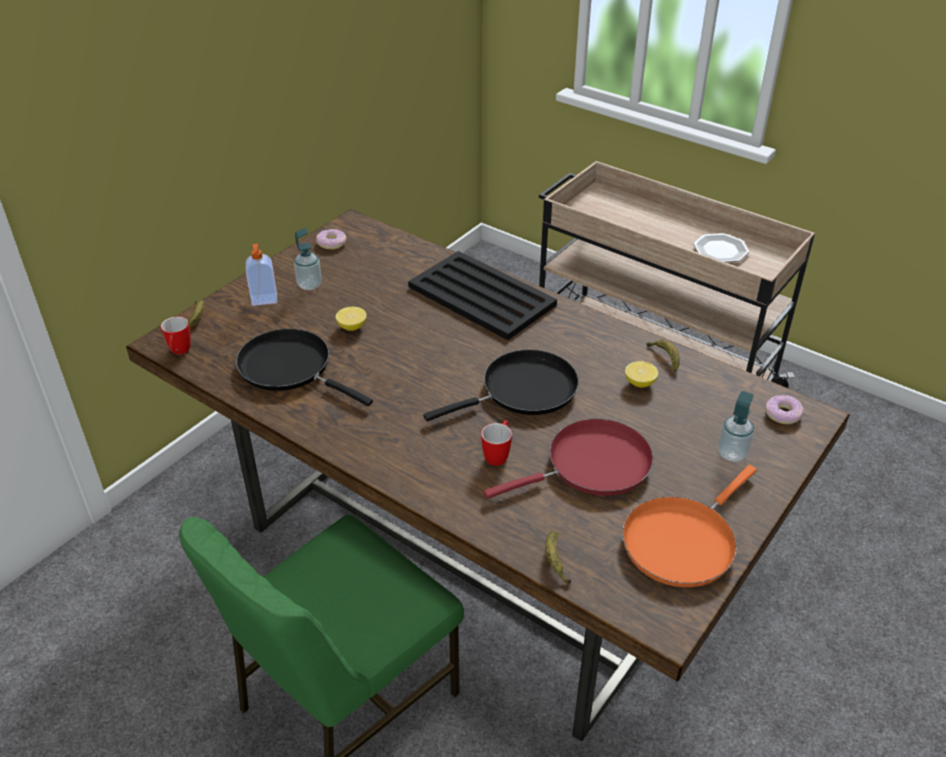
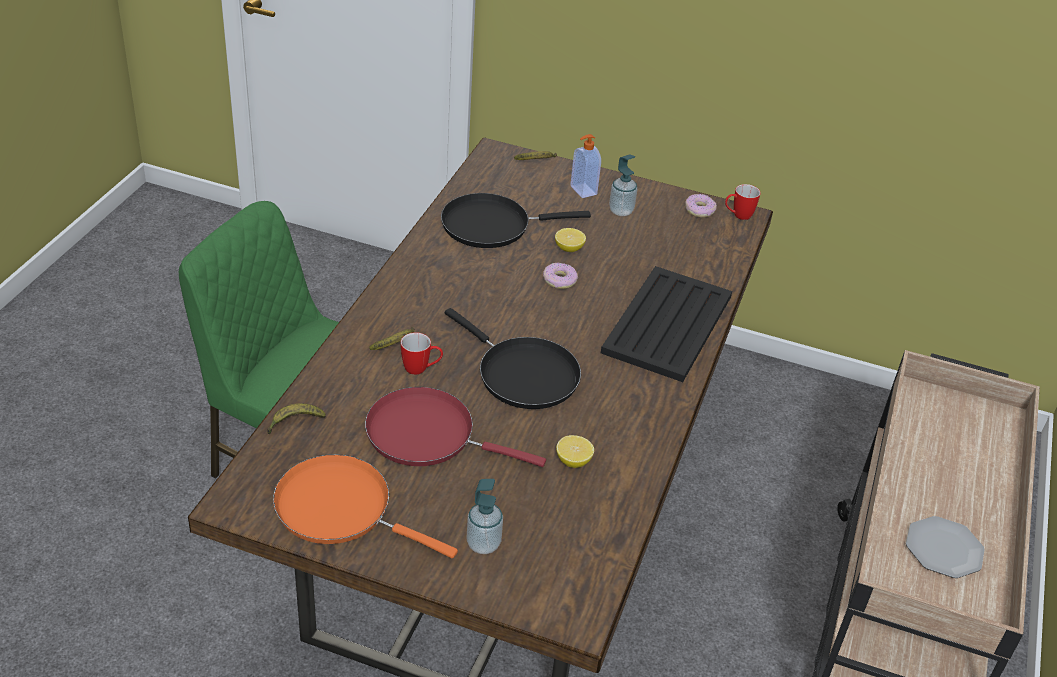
camera: 70 degrees right, 0 degrees up
(179, 352) = (485, 164): mug -> mug (737, 216)
(290, 368) = (492, 225): black frying pan -> black frying pan turned 120 degrees counterclockwise
(592, 465) = (428, 435): red frying pan -> red frying pan turned 150 degrees clockwise
(665, 358) = (629, 479): banana -> banana (395, 344)
(783, 414) = (570, 590): donut -> donut (559, 280)

